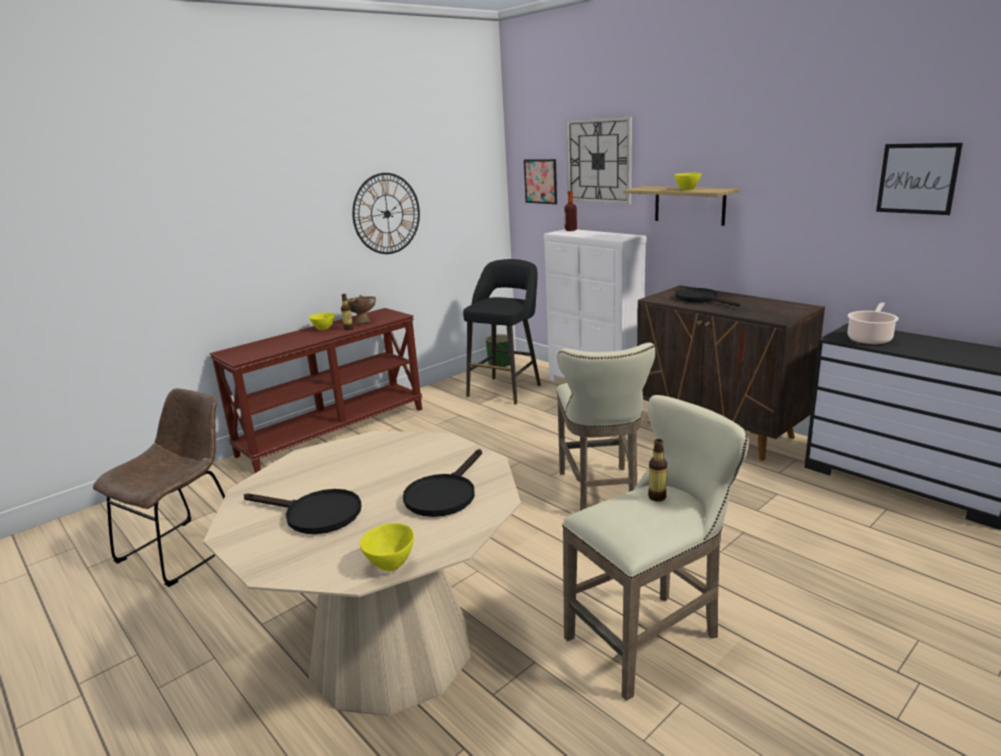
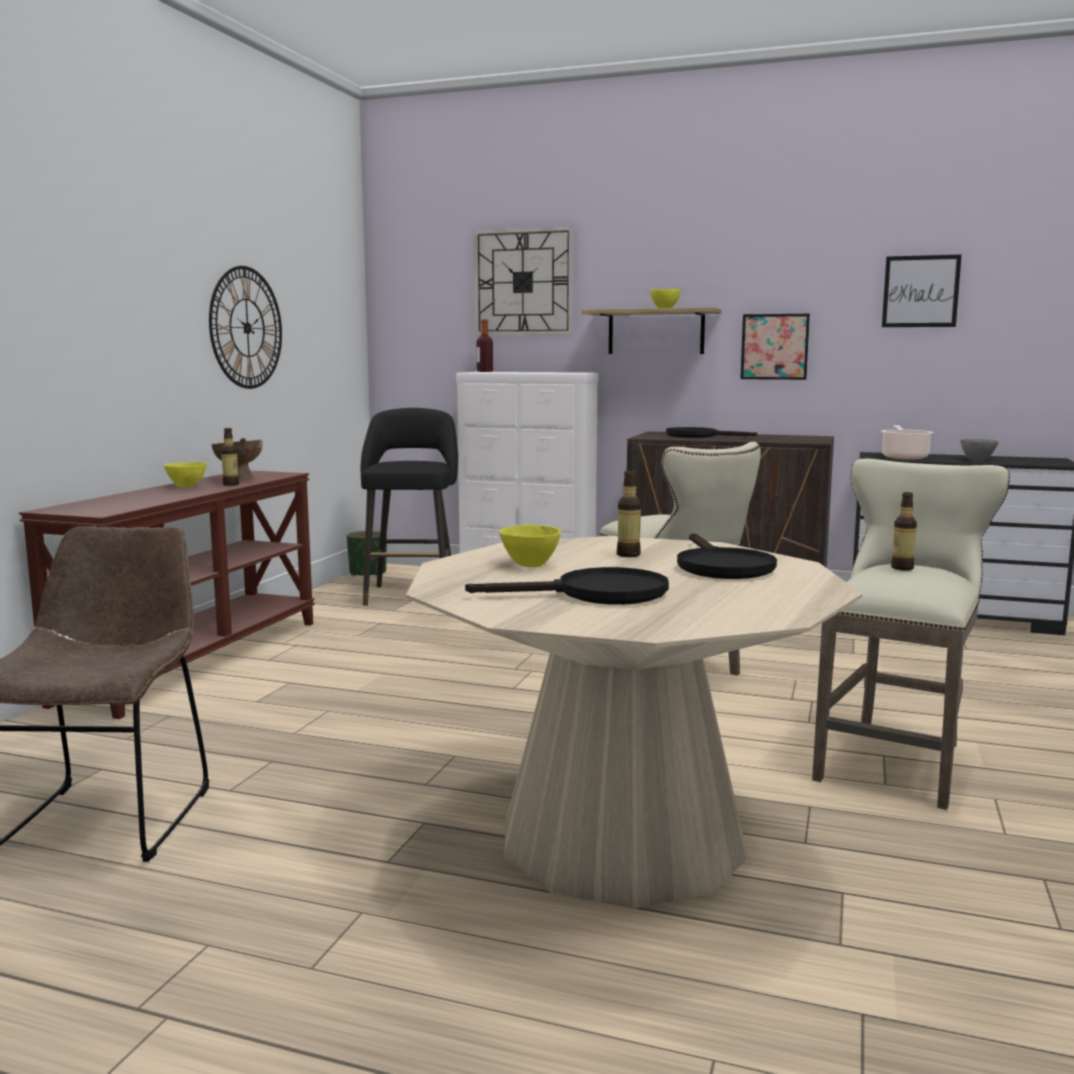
camera: 30 degrees left, 10 degrees down
(390, 564) = (789, 607): yellow bowl -> yellow bowl (529, 565)
(416, 464) = (628, 555): none -> bottle
(541, 181) = (427, 311): picture -> picture (774, 346)
(937, 352) = (978, 460): none -> grey bowl

